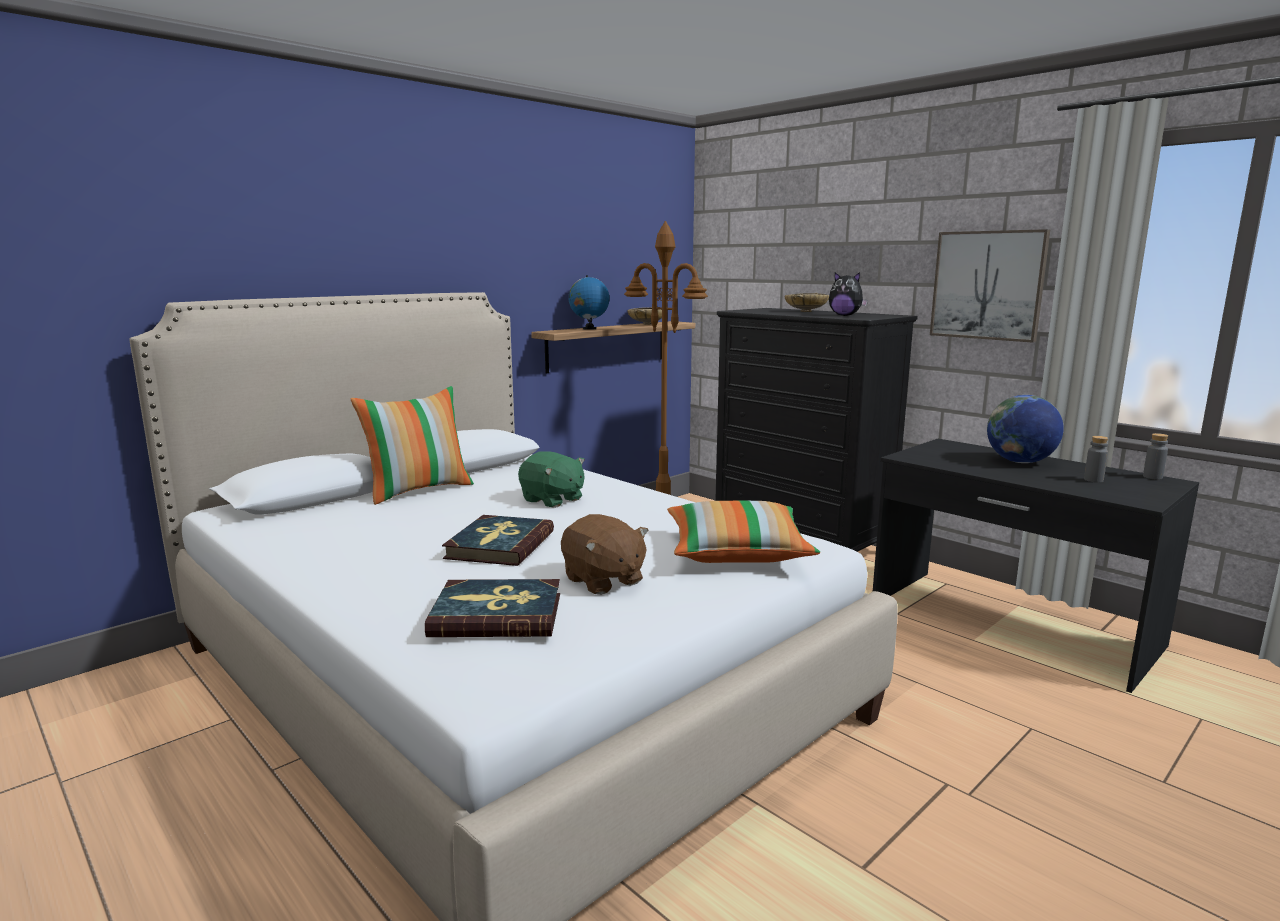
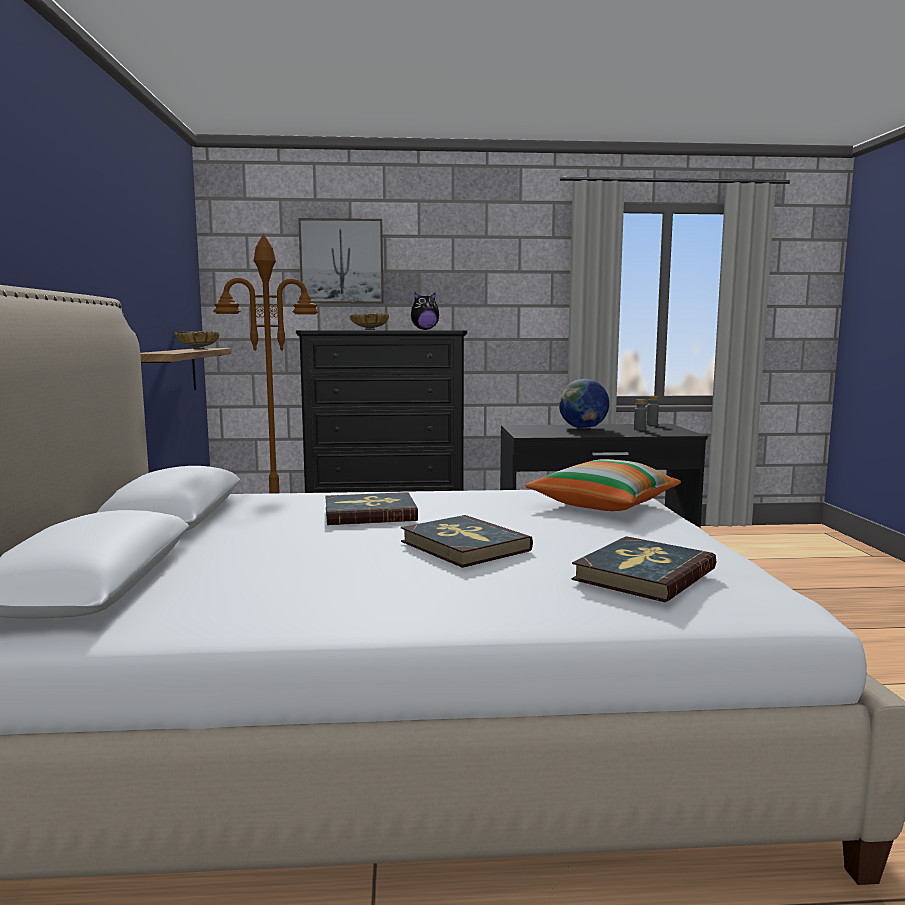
camera: 50 degrees left, 5 degrees down
(418, 490) = (206, 542): pillow -> none
(552, 500) = (370, 514): green plush toy -> book
(589, 329) = (173, 351): globe -> none
(603, 580) = (603, 540): brown plush toy -> none
(988, 285) = (513, 304): picture -> picture (341, 261)

